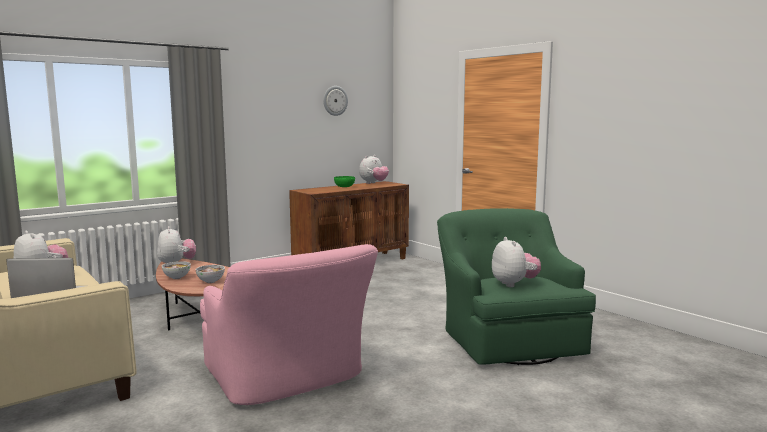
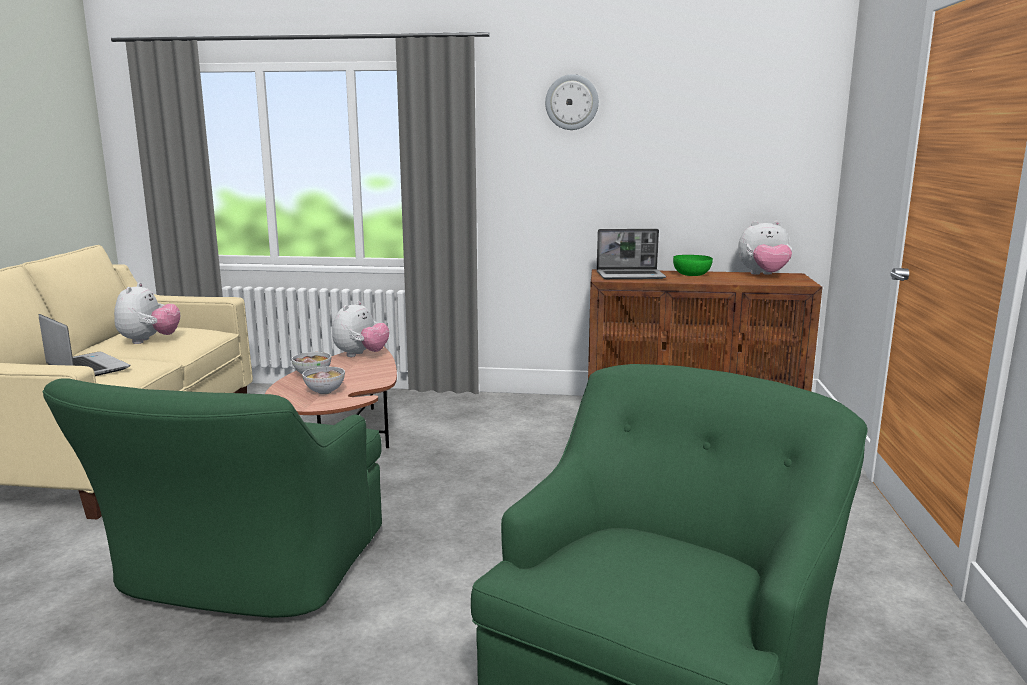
camera: 45 degrees right, 5 degrees up
(288, 378) = (244, 574): pink armchair -> green armchair
(320, 190) = (631, 276): none -> laptop
(335, 100) = (702, 115): wall clock -> wall clock (571, 102)
(514, 284) = (605, 569): plush toy -> none

